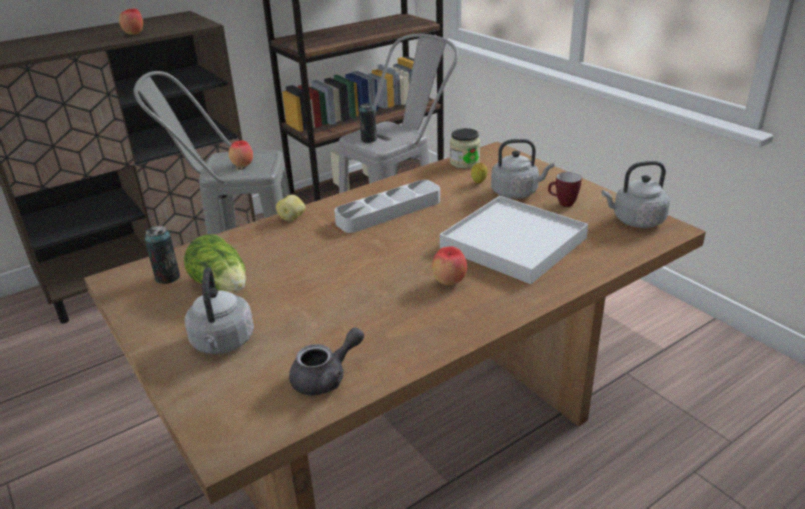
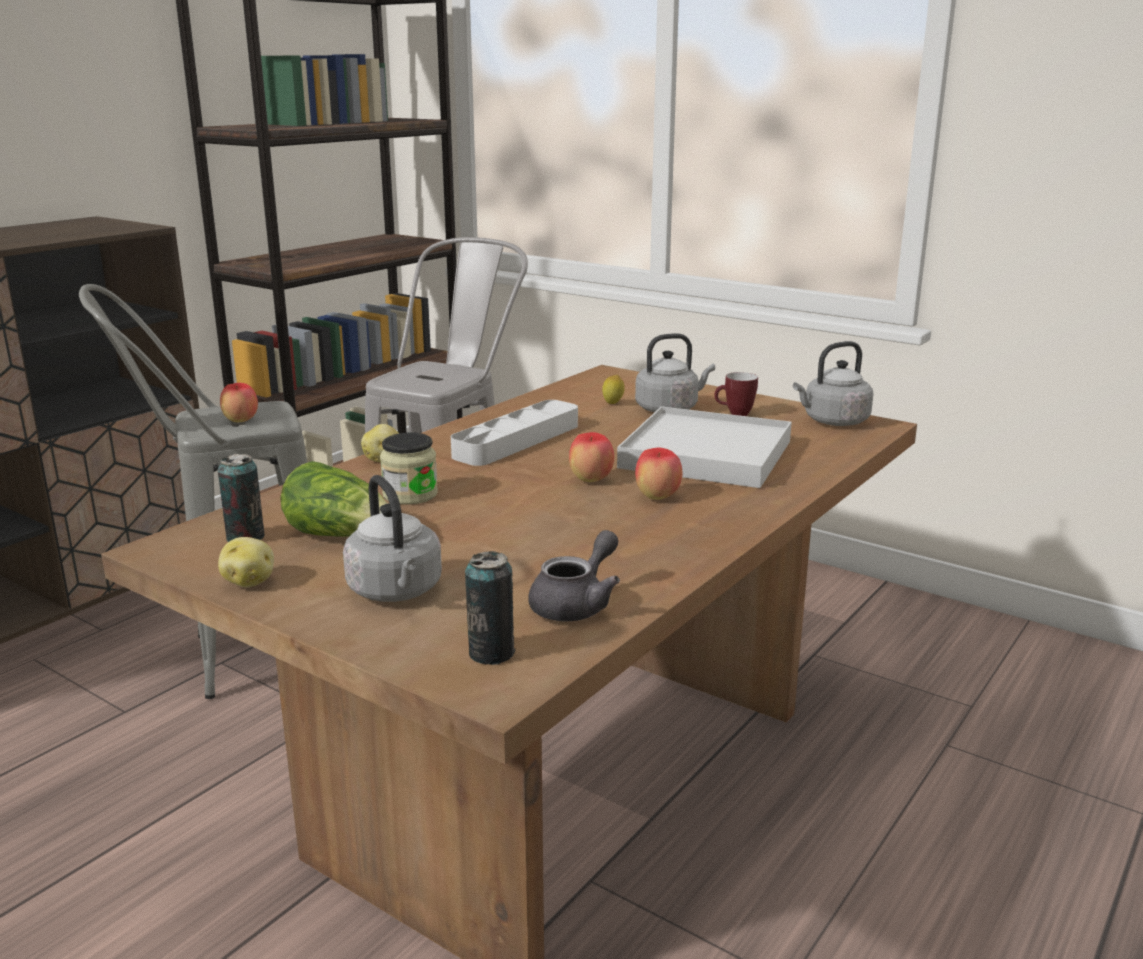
camera: 20 degrees left, 10 degrees down
(134, 34) = (37, 238): apple -> apple (591, 480)
(145, 317) = (249, 582): none -> potato
(369, 140) = (412, 381): can -> can (491, 653)
(464, 162) = (577, 387): jar -> jar (410, 495)

